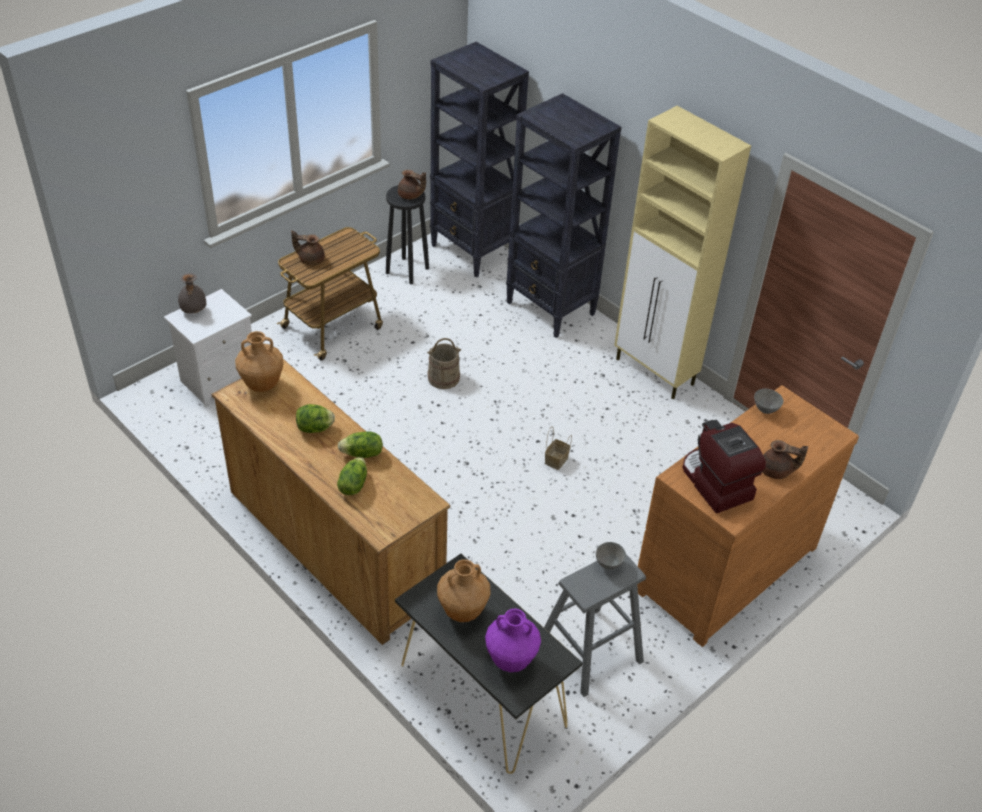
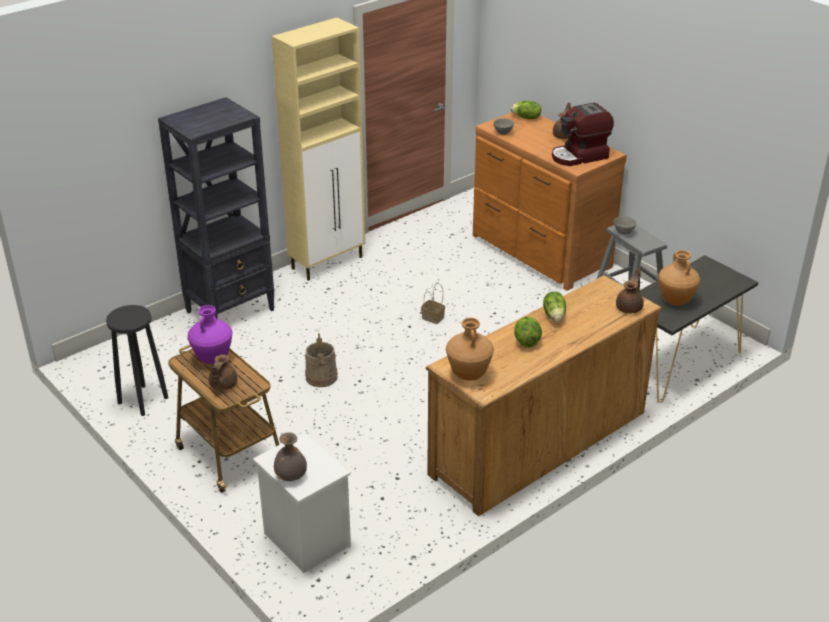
camera: 85 degrees left, 10 degrees down
(353, 484) = (592, 320): lettuce -> lettuce (526, 118)
(410, 196) = (131, 313): brown teapot -> brown teapot (629, 307)
(473, 251) = (123, 354): black bookcase -> none
(510, 660) = (712, 282): purple vase -> purple vase (212, 359)

